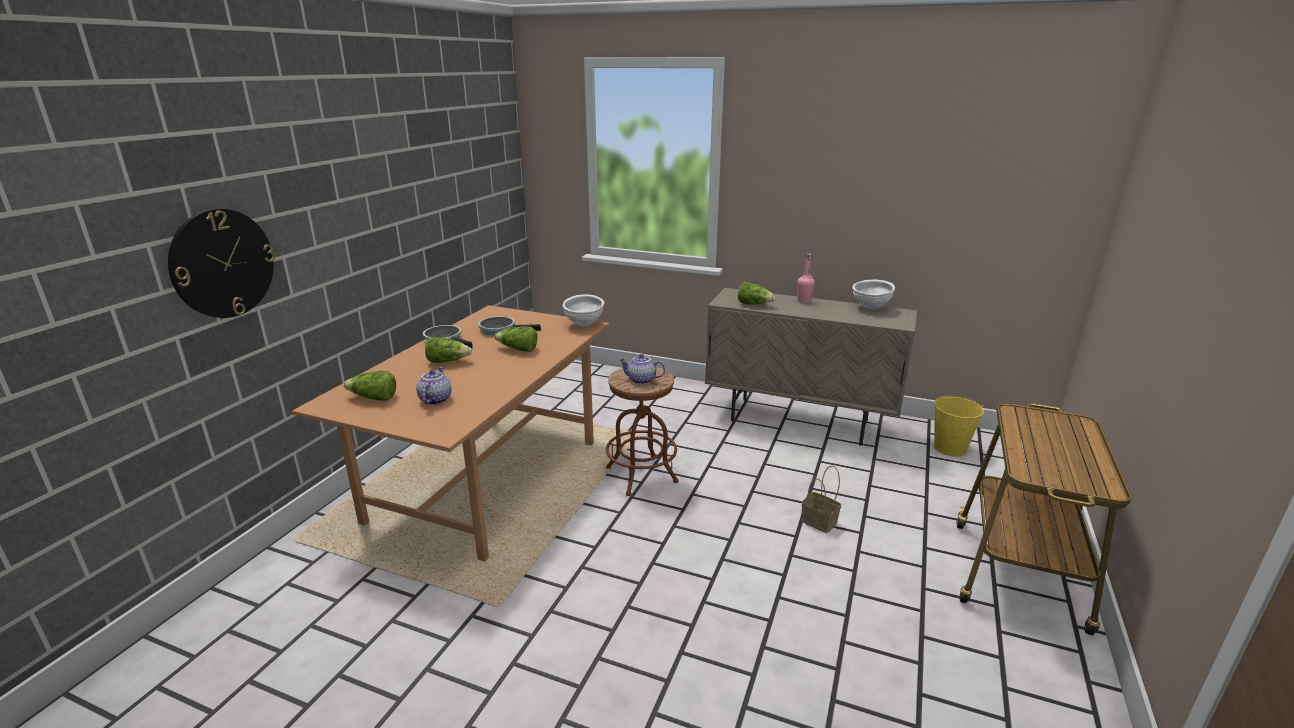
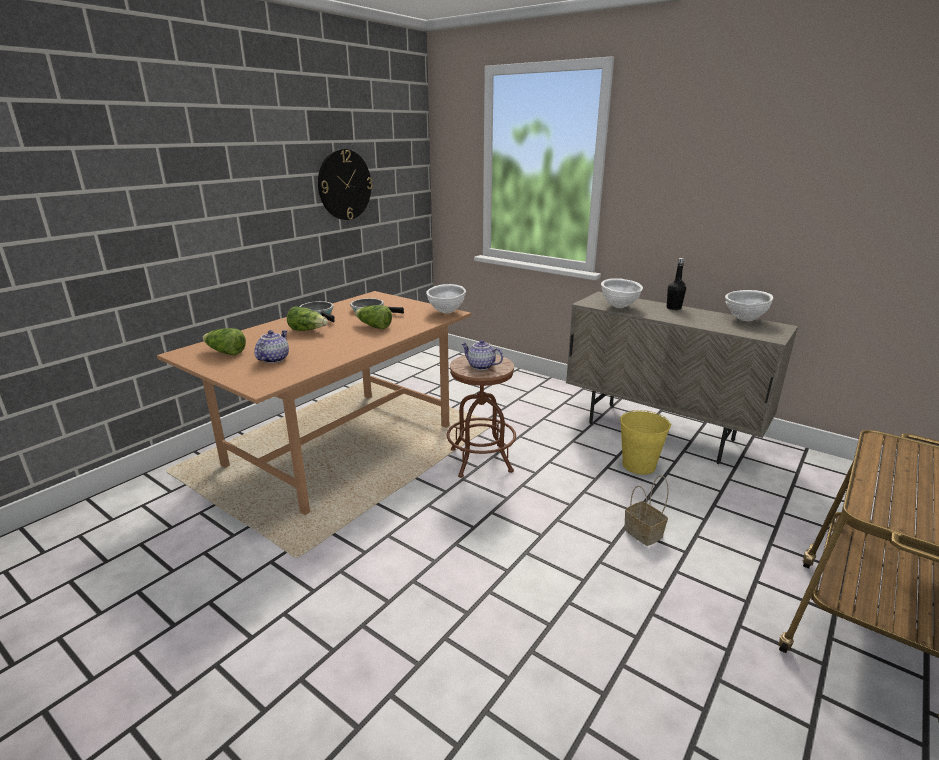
camera: 15 degrees right, 0 degrees up
(222, 263) = (109, 220): wall clock -> wall clock (344, 185)
(754, 304) = (619, 307): lettuce -> white bowl
(804, 301) = (673, 308): pink bottle -> black bottle
(950, 448) = (822, 480): yellow bucket -> yellow bucket (639, 465)

